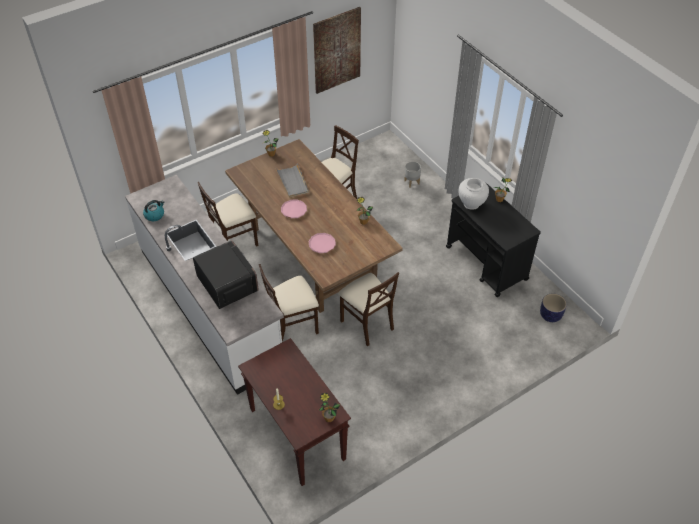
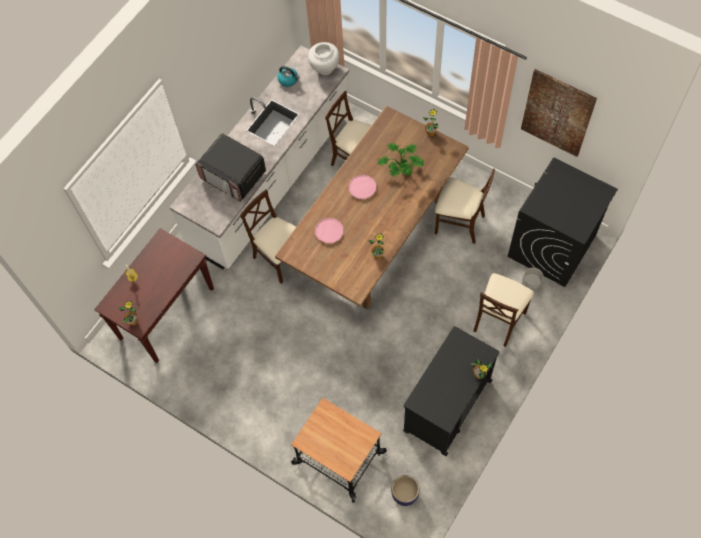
camera: 70 degrees right, 15 degrees up
(227, 284) = (234, 176): microwave -> microwave turned 90 degrees clockwise
(292, 182) = (401, 169): grey tray -> potted plant
(367, 324) = (312, 321): beige chair -> beige chair (498, 320)
(385, 159) = (551, 246): none -> black washing machine
(471, 204) = (456, 348): white vase -> white vase (325, 68)
(502, 348) = (338, 458): none -> cart

